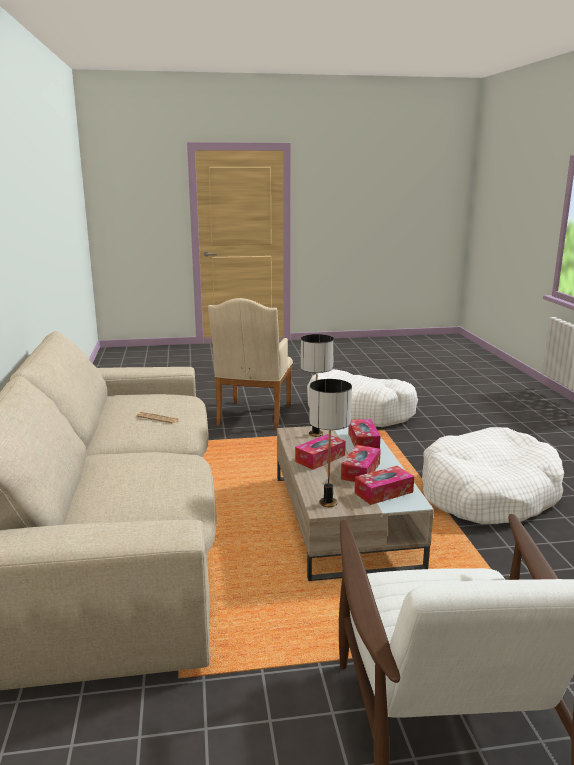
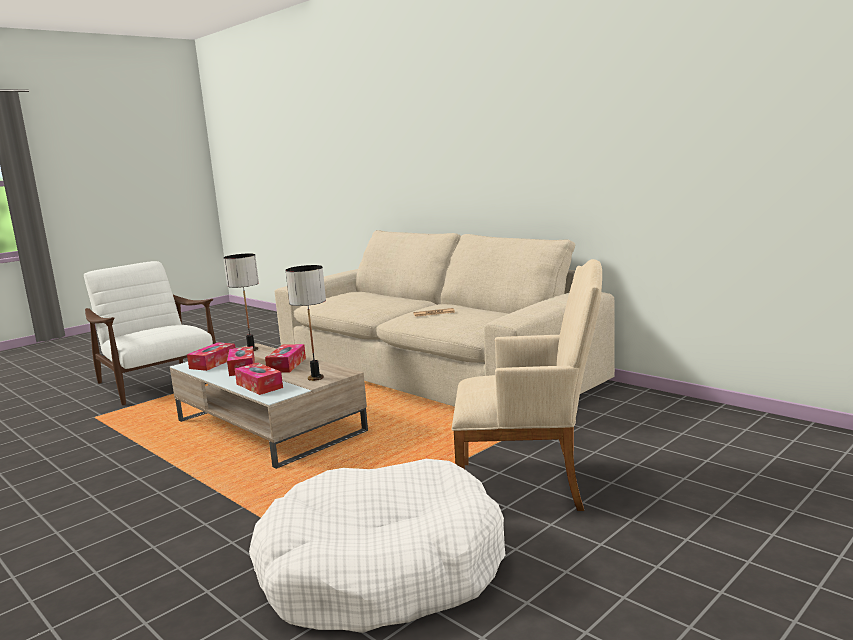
camera: 145 degrees right, 5 degrees down
(253, 417) = (529, 485): beige armchair -> beige armchair turned 120 degrees clockwise
(488, 494) = (117, 495): white dog bed -> none

